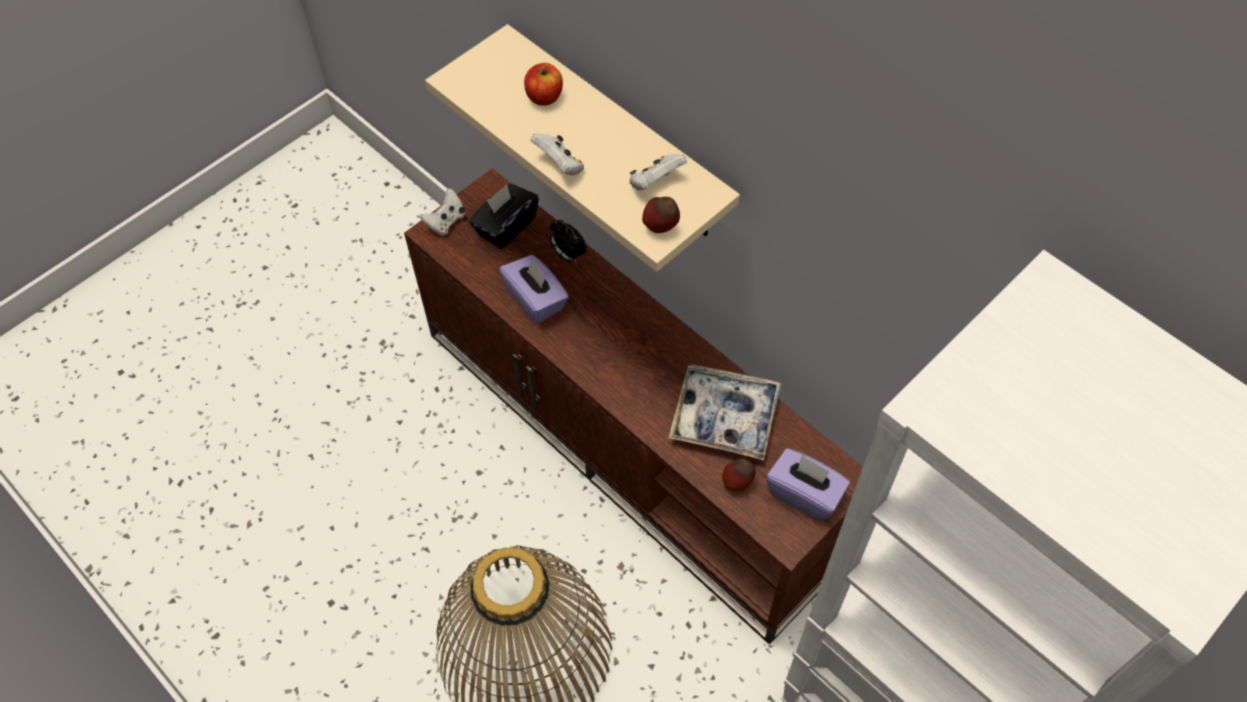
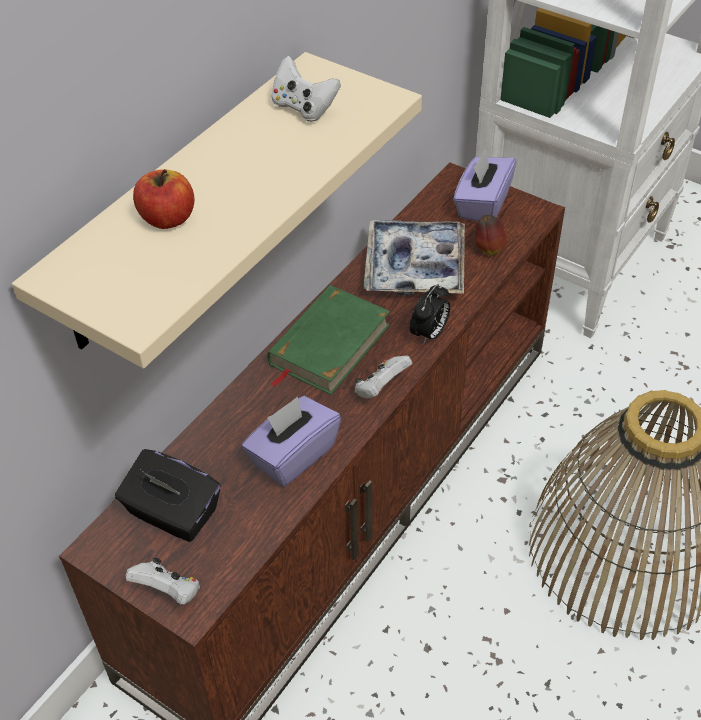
camera: 100 degrees left, 10 degrees down
(560, 165) = (292, 185): white game controller -> white game controller (381, 388)
(568, 255) = (214, 435): alarm clock -> alarm clock (429, 334)
(642, 337) = (329, 345): none -> green book
(661, 228) = (371, 96): apple -> none

